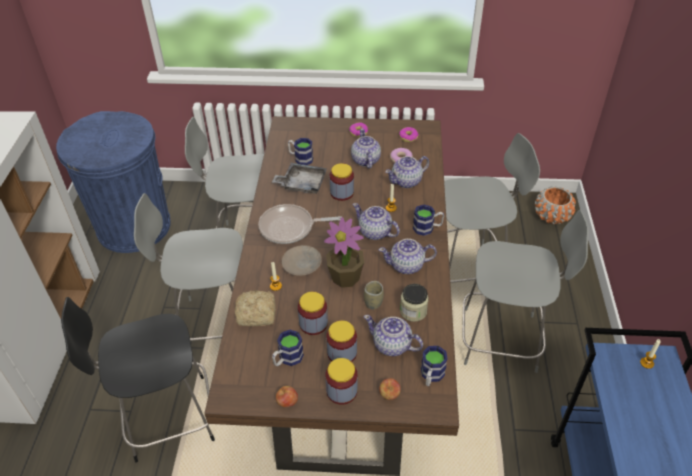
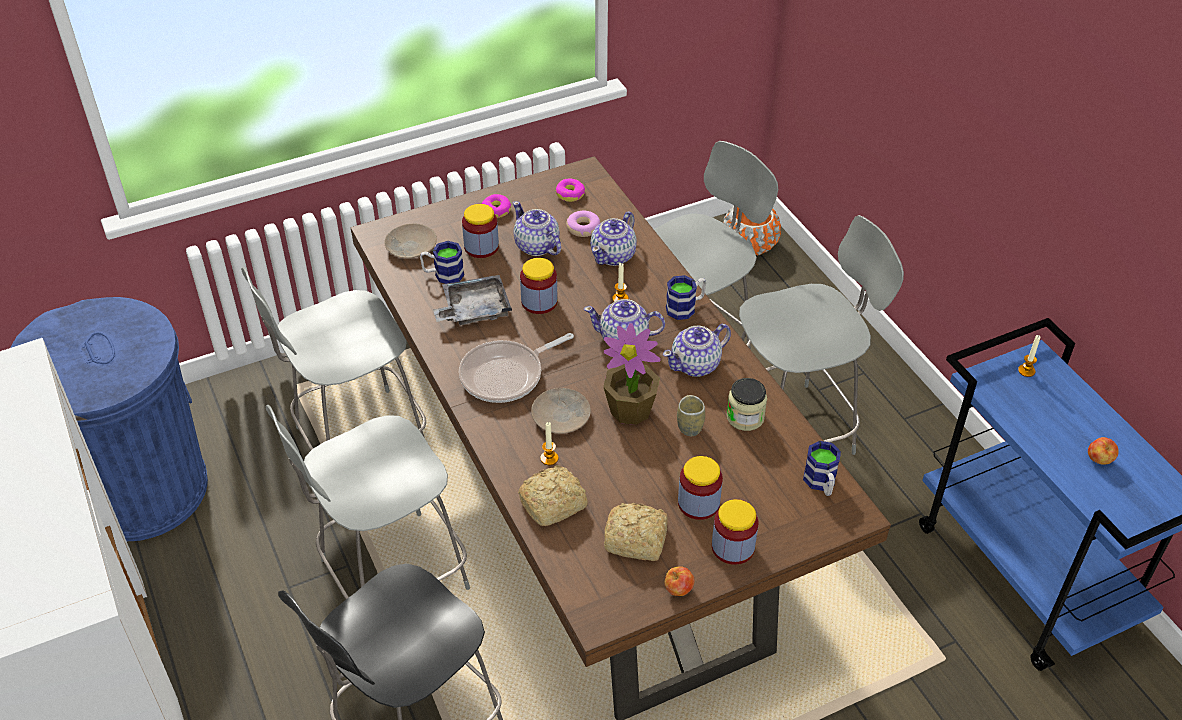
camera: 30 degrees left, 0 degrees up
(287, 359) = (637, 540): mug -> bread
(295, 137) = (410, 247): none -> beige plate
(313, 323) = (635, 484): jar -> jar (481, 247)
(389, 395) = (790, 526): apple -> apple (1099, 460)
(392, 345) = (751, 468): teapot -> none

